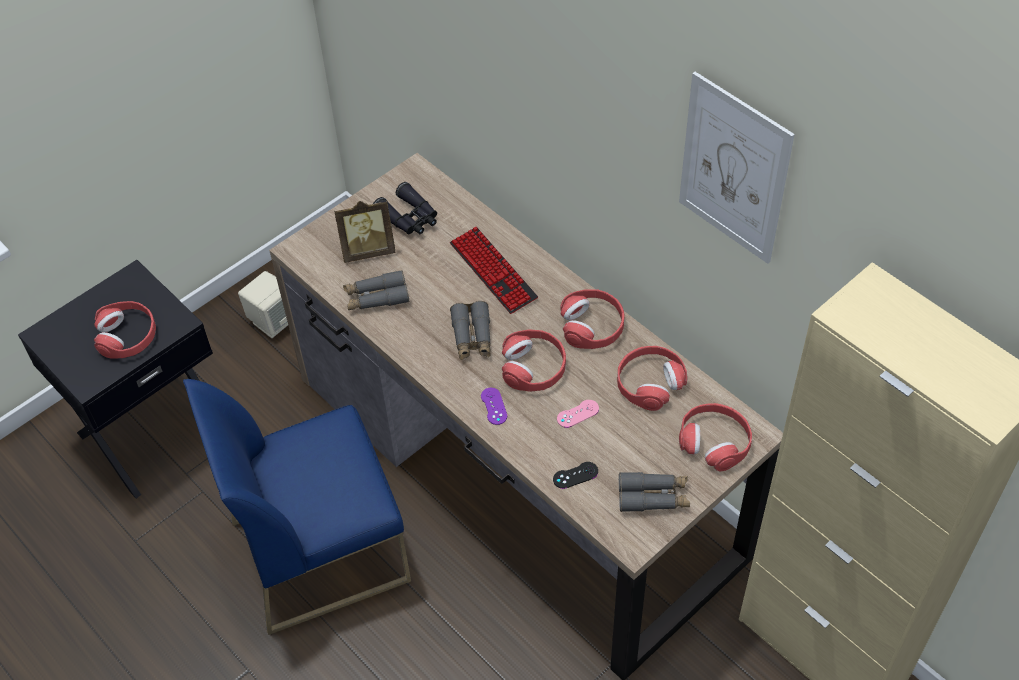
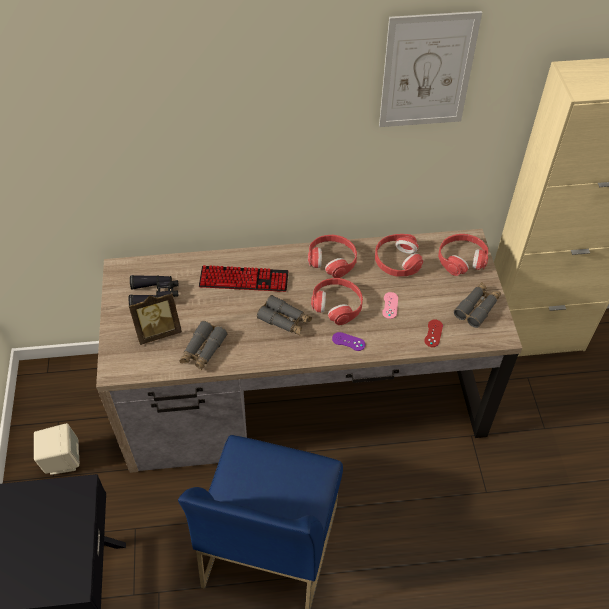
camera: 55 degrees left, 0 degrees up
(127, 336) = (58, 532): red headphones -> none
(368, 250) = (158, 332): picture frame -> picture frame turned 45 degrees clockwise
(575, 475) = (433, 333): black game controller -> red game controller

